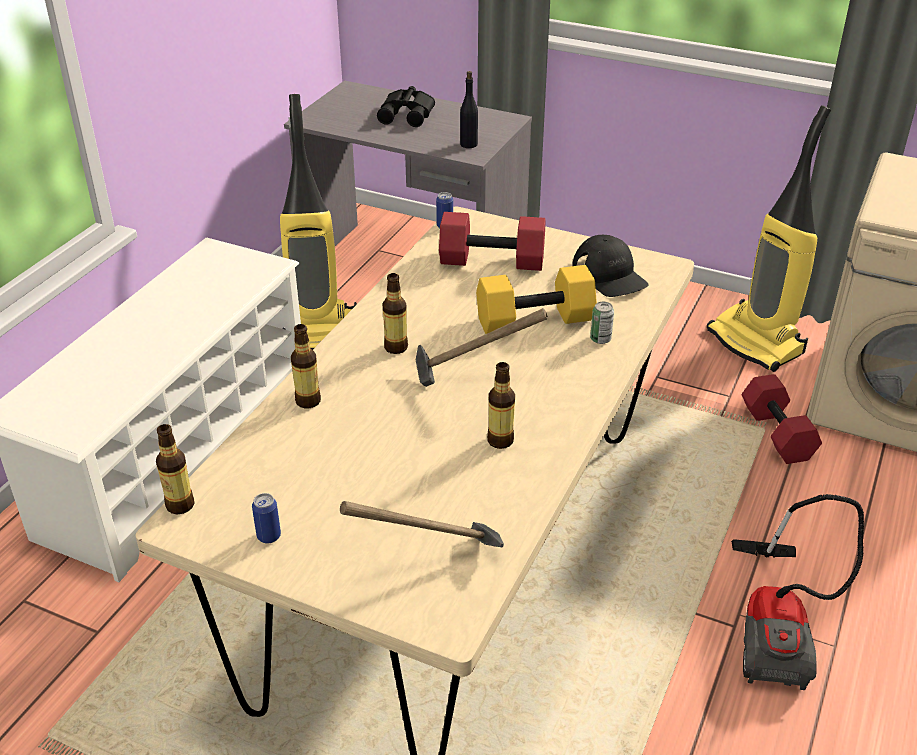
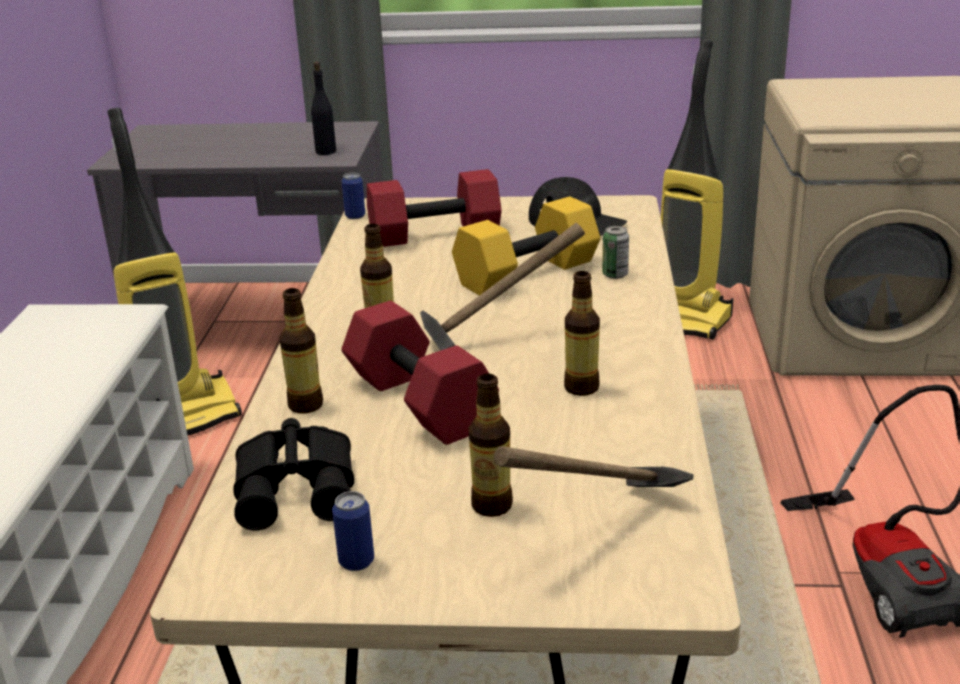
camera: 20 degrees left, 10 degrees down
(180, 505) = (199, 560): bottle -> bottle (492, 505)
(408, 114) = (236, 139): black binoculars -> black binoculars (299, 486)
(775, 433) = (752, 392): red dumbbell -> red dumbbell (416, 402)

